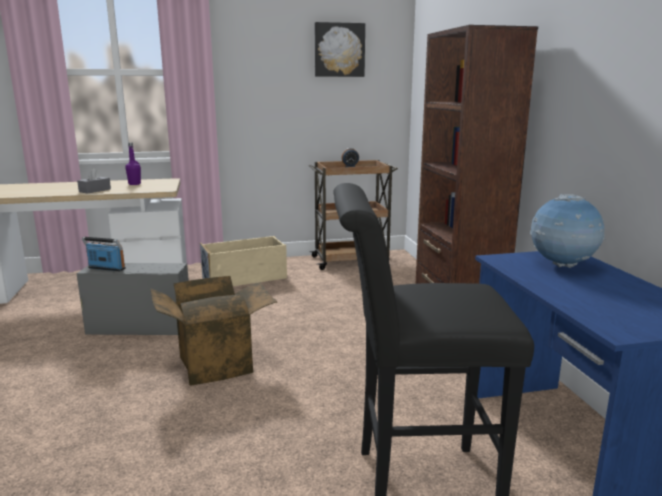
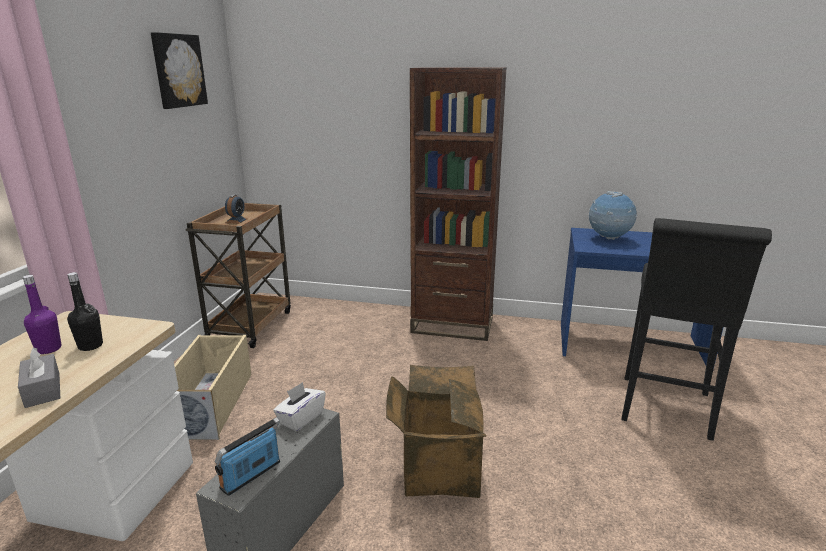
camera: 65 degrees left, 5 degrees up
(140, 187) = (90, 346): none -> black bottle
(166, 266) = (301, 418): none -> white tissue box

